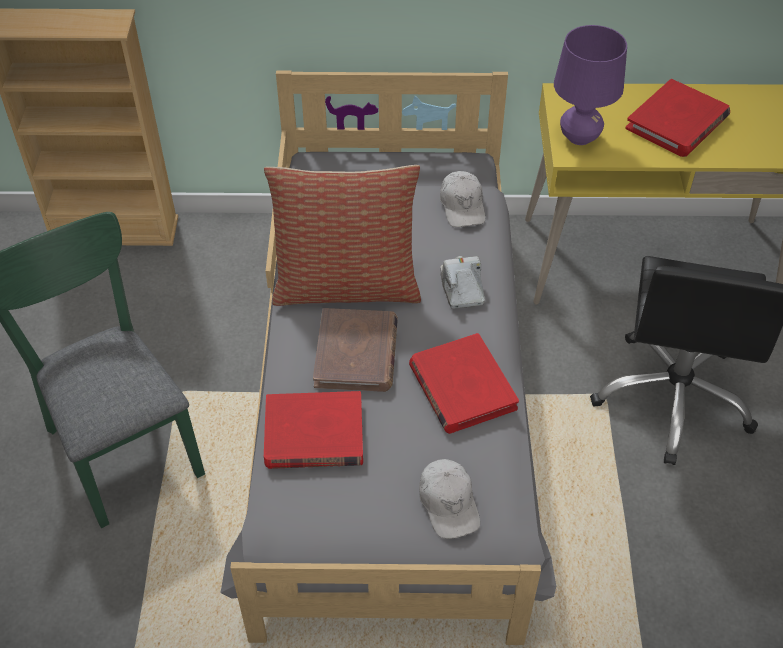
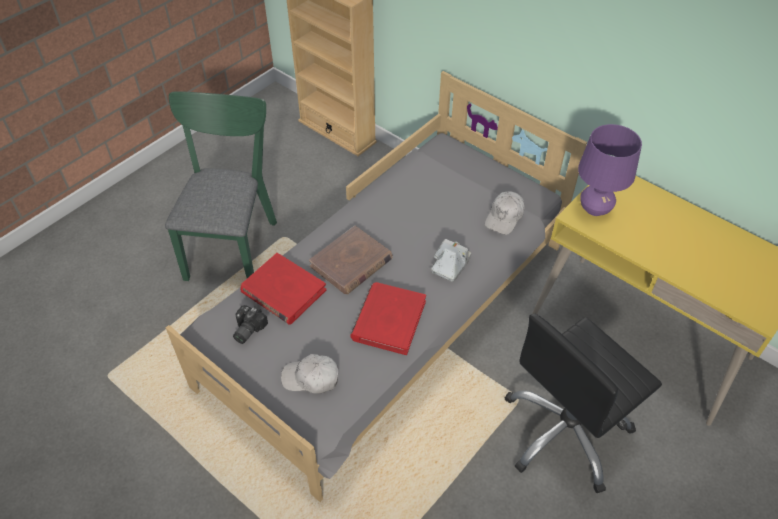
camera: 40 degrees right, 0 degrees up
(319, 504) = (246, 329): none -> camera
(346, 285) = (387, 222): pillow -> none
(449, 503) = (311, 378): white cap -> white cap turned 75 degrees clockwise
(677, 123) = (678, 238): red book -> none

